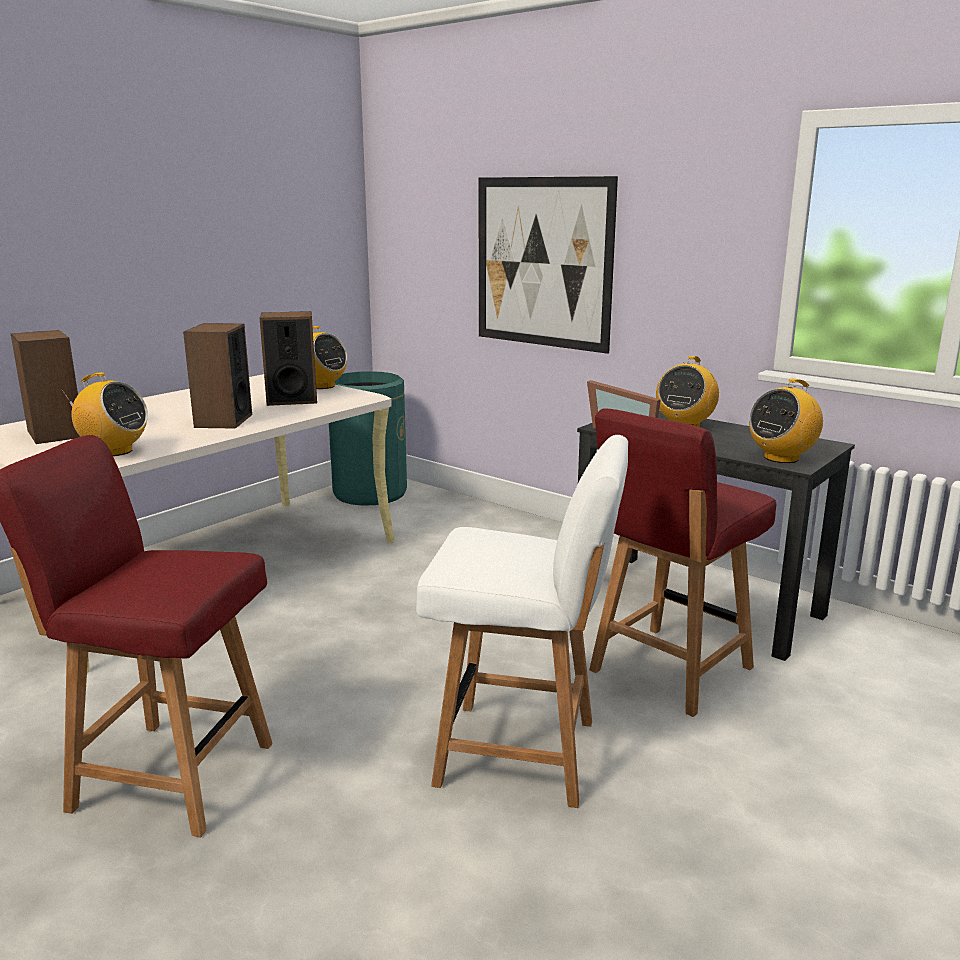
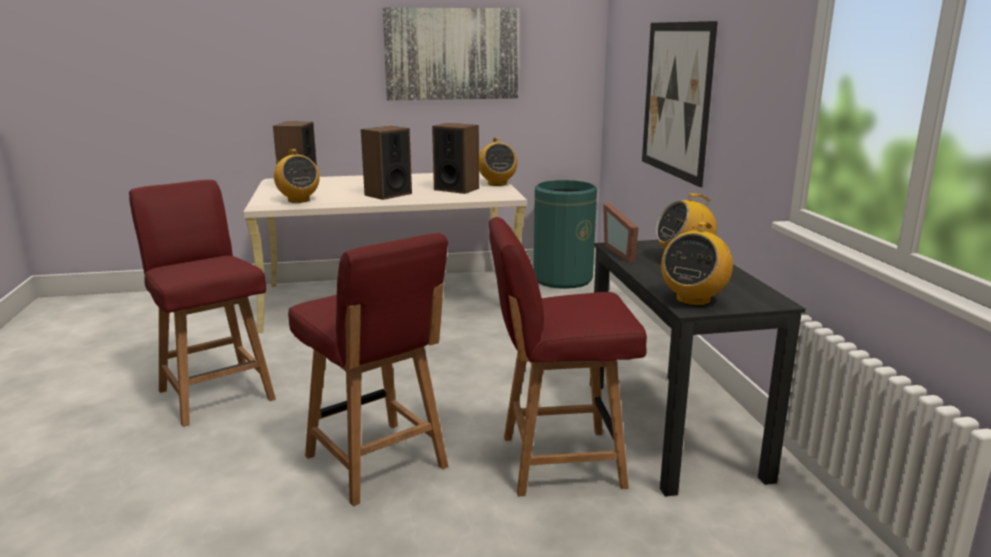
camera: 40 degrees right, 0 degrees up
(204, 219) = (452, 54): none -> picture
(521, 753) = (377, 463): white chair -> red chair
(781, 458) = (693, 300): radio -> radio turned 60 degrees counterclockwise

